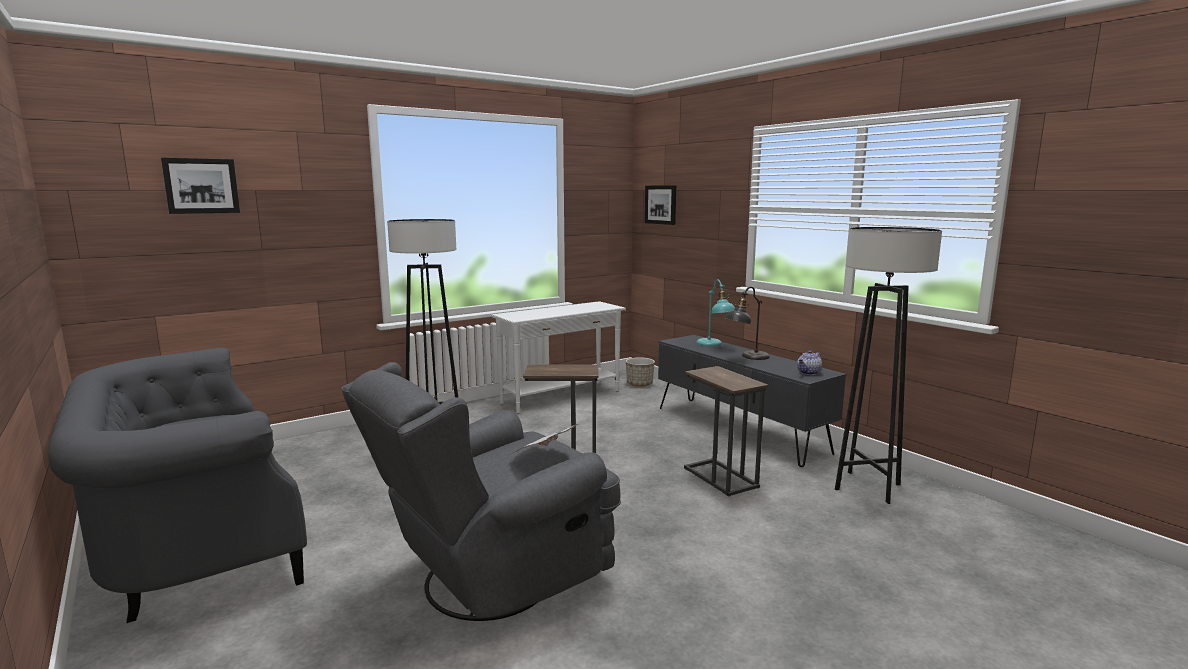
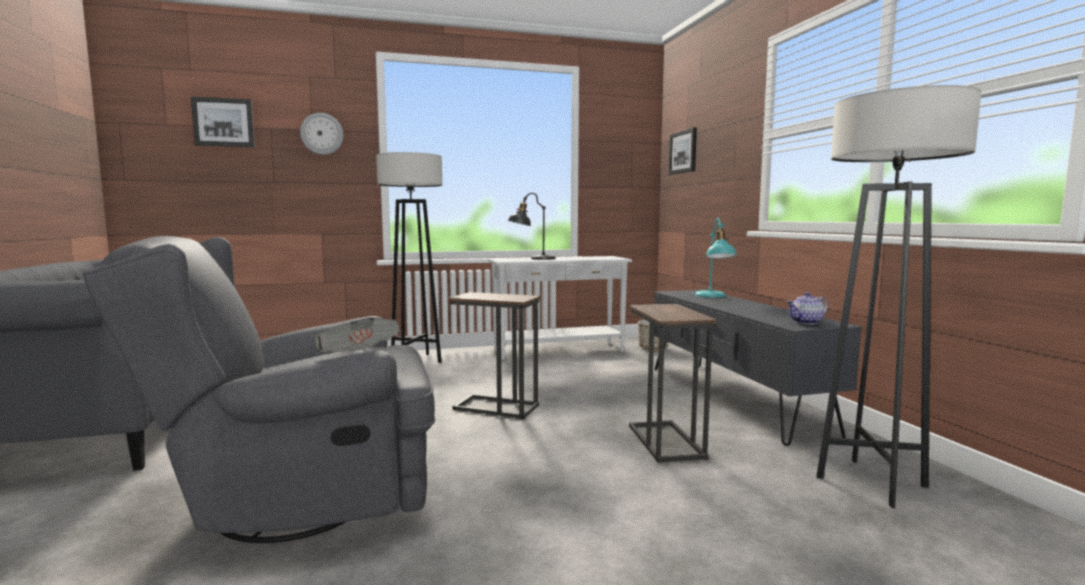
camera: 20 degrees right, 5 degrees down
(314, 194) = (322, 134): none -> wall clock
(747, 358) = (739, 307): grey table lamp -> grey table lamp (532, 259)

